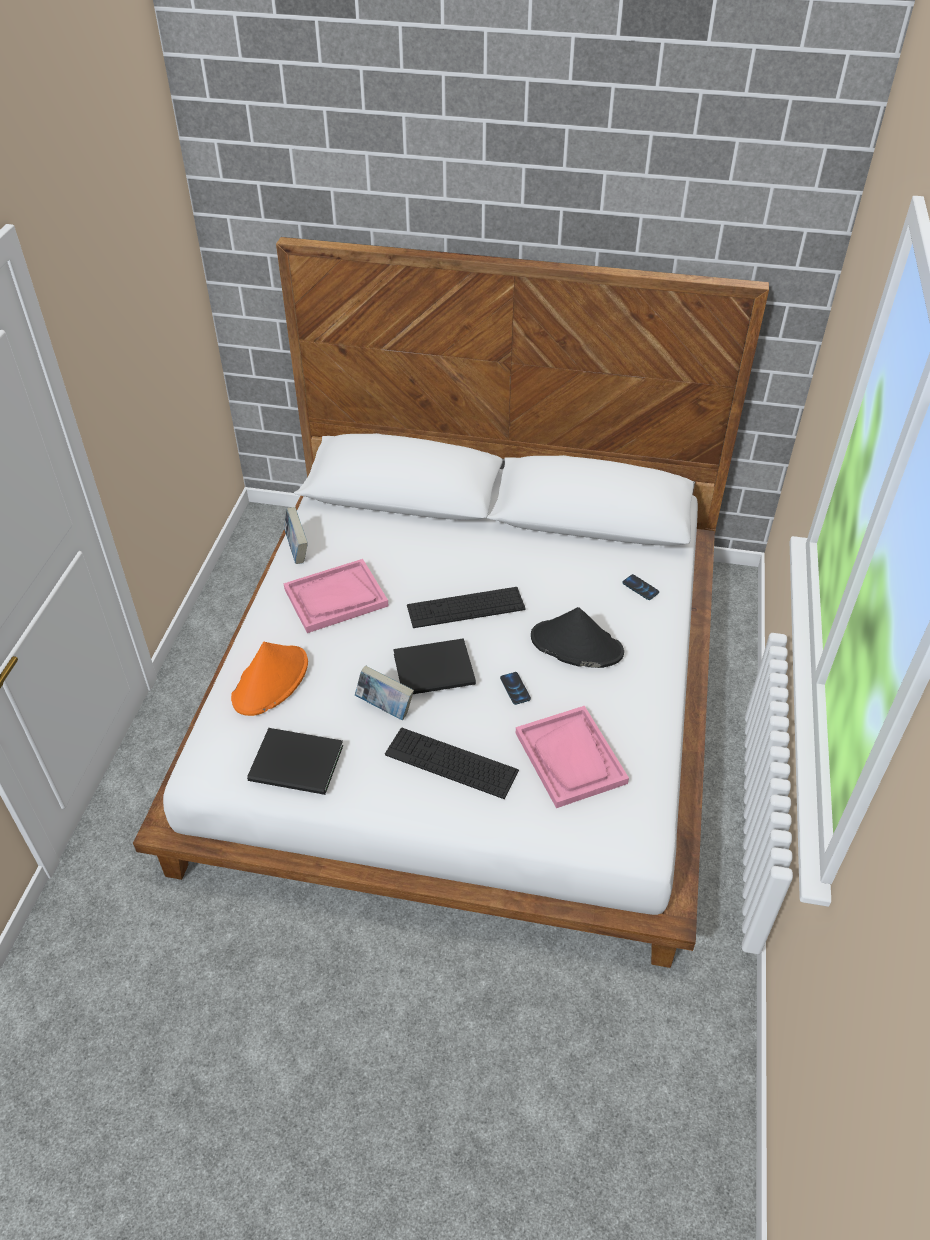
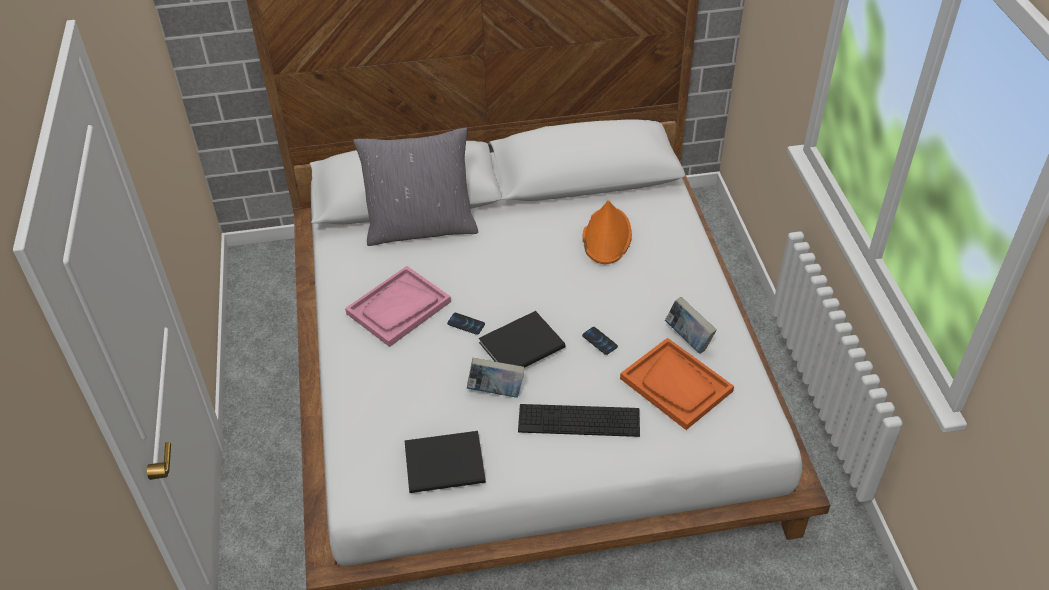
camera: 20 degrees left, 0 degrees up
(271, 681) = (381, 399): orange hat -> orange hat (606, 236)
(297, 550) = (337, 275): book -> book (688, 339)
(400, 526) = (421, 227): none -> grey pillow
(466, 607) = (520, 283): keyboard -> none
(570, 758) = (676, 385): pink tray -> orange tray
(576, 645) = (631, 289): black hat -> none
(640, 588) = (659, 225): phone -> phone (466, 324)

